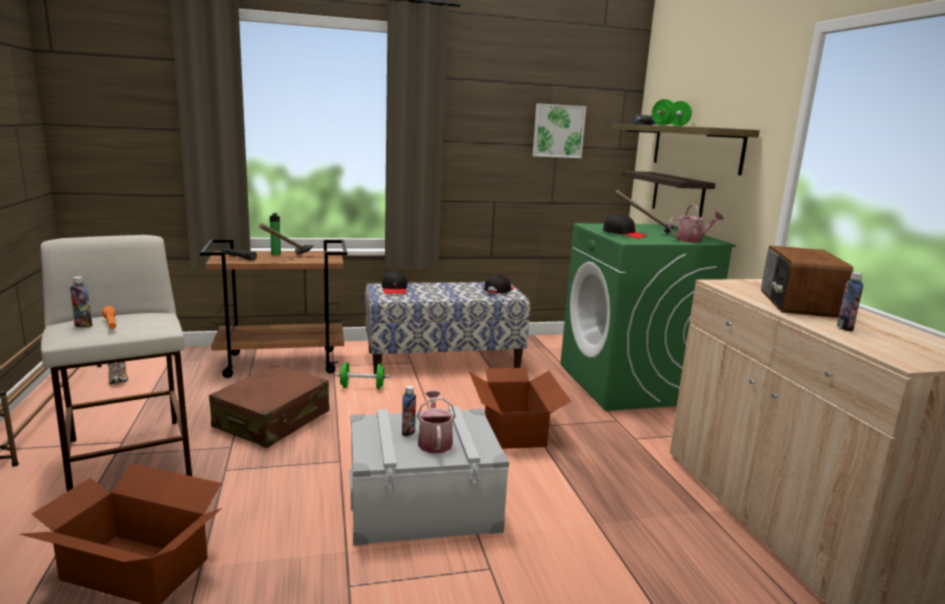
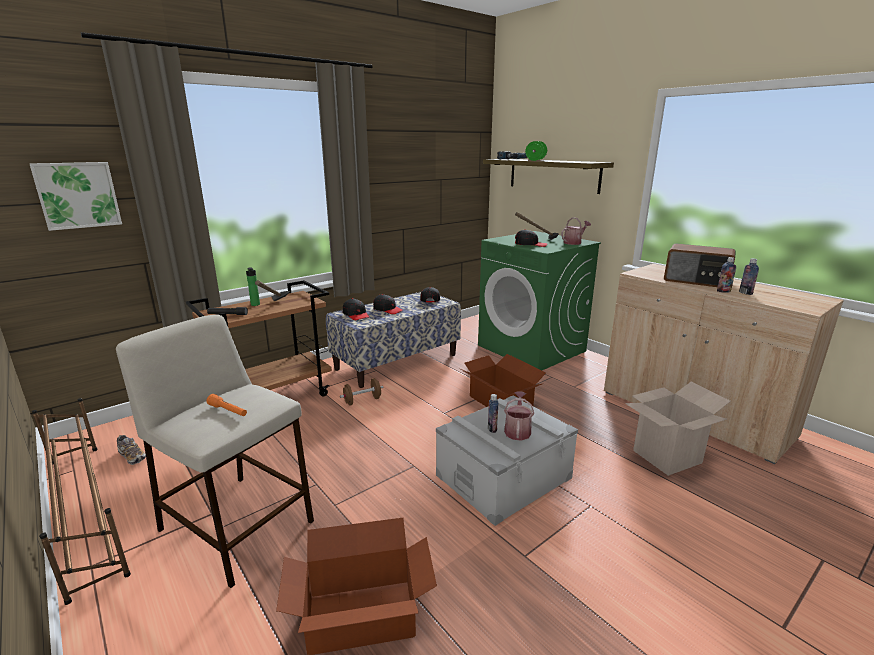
camera: 25 degrees left, 5 degrees up
(83, 325) = (203, 420): bottle -> bottle (723, 291)
(273, 420) = (324, 450): brown suitcase -> none
(362, 387) = (362, 401): green dumbbell -> brown dumbbell
(434, 441) = (517, 430): watering can -> watering can turned 45 degrees clockwise
(435, 291) = (388, 309): none -> black cap
(558, 131) = (441, 167): picture -> picture (78, 195)
(669, 554) = (666, 456): none -> cardboard box
(678, 196) = (539, 210): shelf -> none
(796, 303) = (696, 280): radio -> radio turned 45 degrees counterclockwise

